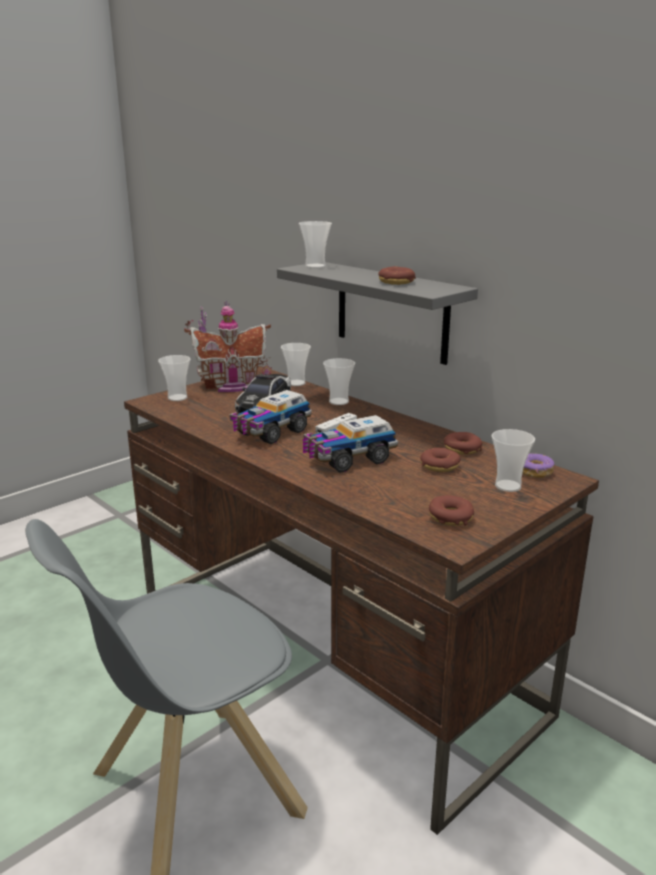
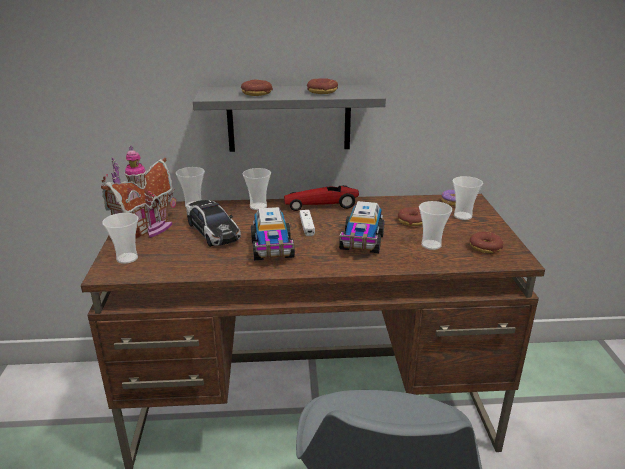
camera: 50 degrees left, 5 degrees up
(315, 266) = (216, 92): cup -> cup (431, 245)
(391, 421) = (321, 205): none -> toy car
(462, 449) = (396, 205): donut -> donut (256, 93)

